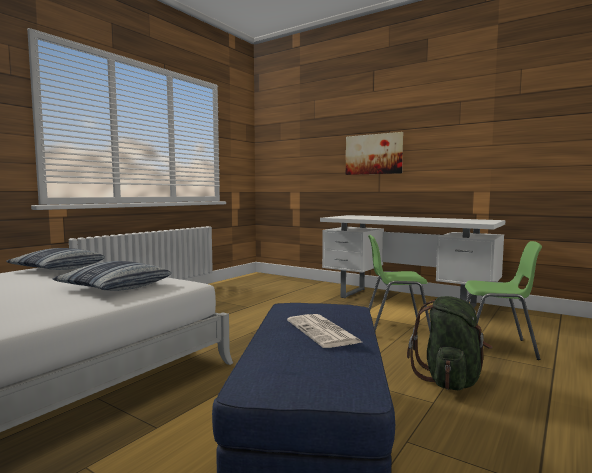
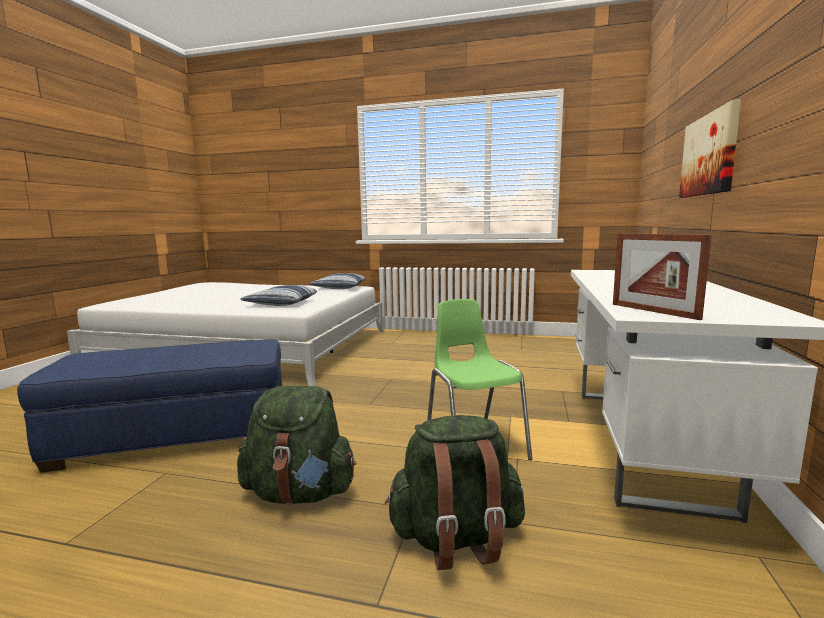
camera: 70 degrees right, 5 degrees up
(323, 332) = (166, 355): newspaper -> none
(475, 222) = (653, 311): none -> picture frame
(496, 347) = (456, 538): green chair -> green backpack

